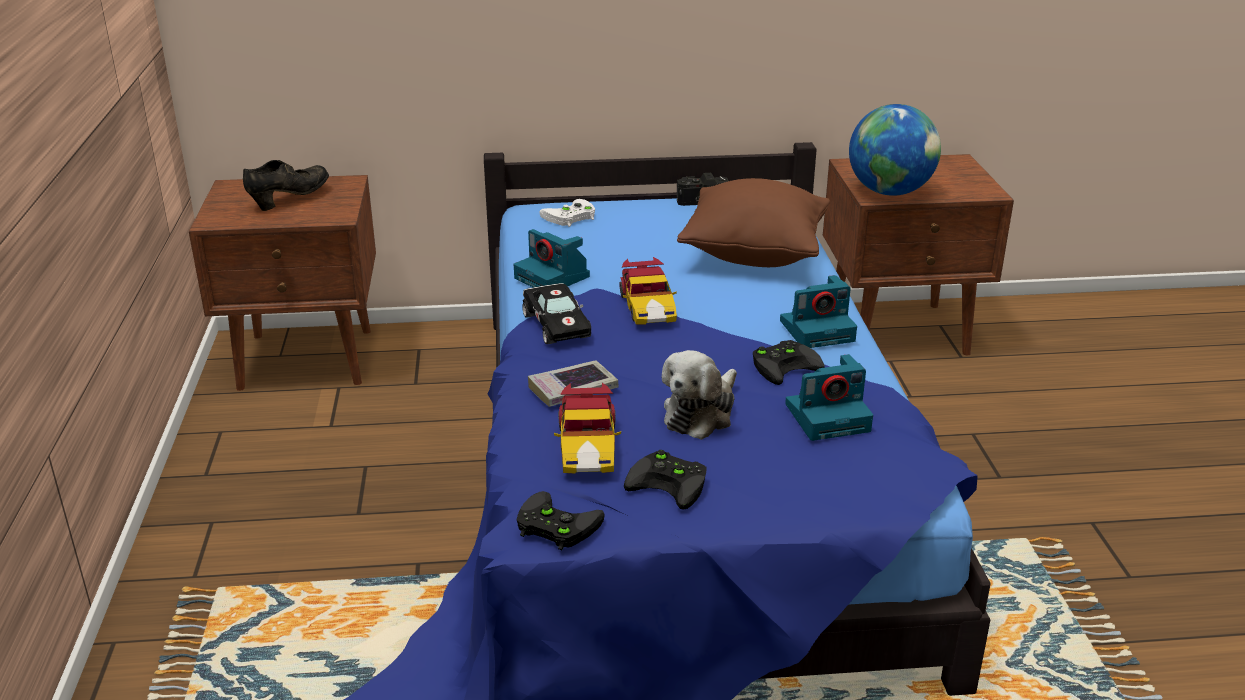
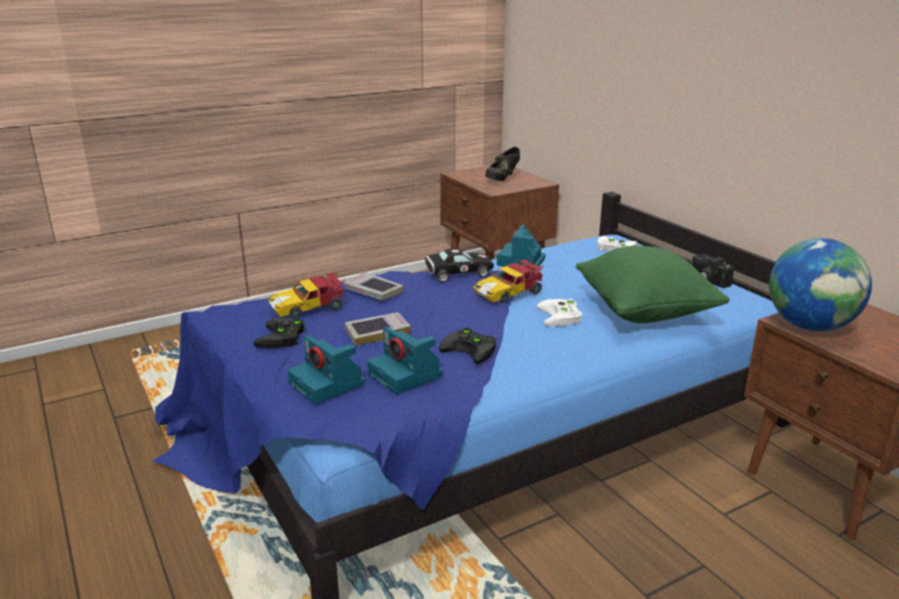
camera: 65 degrees right, 5 degrees down
(290, 199) = (502, 179): black shoe -> black shoe turned 105 degrees clockwise
(554, 526) = (222, 316): black game controller -> none
(556, 324) = (456, 273): black toy car -> black toy car turned 150 degrees counterclockwise
(701, 413) = (377, 333): plush toy -> book
(731, 298) = (561, 317): none -> white game controller
(754, 255) = (645, 312): brown pillow -> green pillow
(818, 330) = (545, 354): camera -> camera (328, 384)

